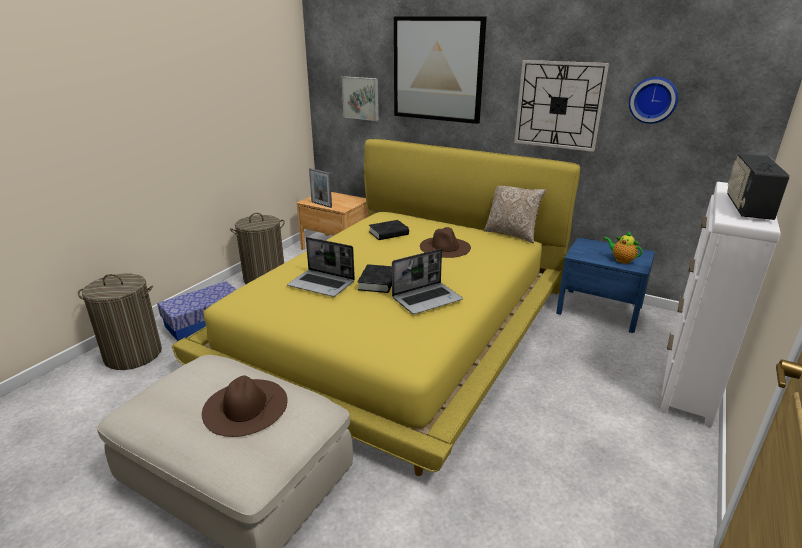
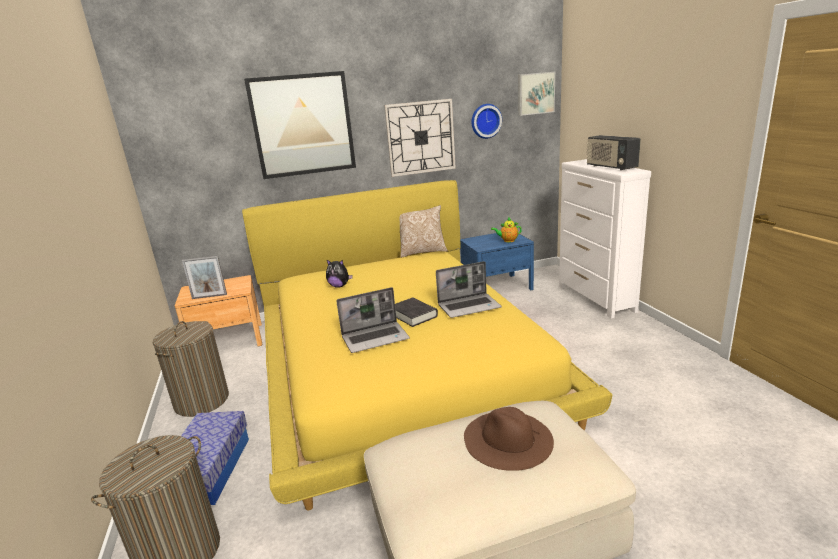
camera: 45 degrees left, 5 degrees down
(361, 98) = (214, 169): picture -> picture (535, 93)
(388, 233) = (339, 286): black book -> plush toy
(427, 299) = (469, 306): laptop -> laptop turned 60 degrees clockwise
(445, 247) = (403, 275): brown hat -> none

